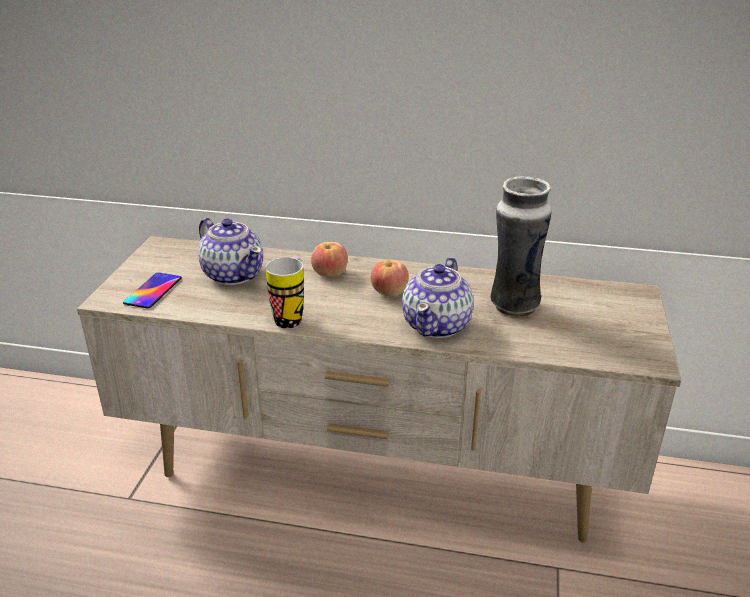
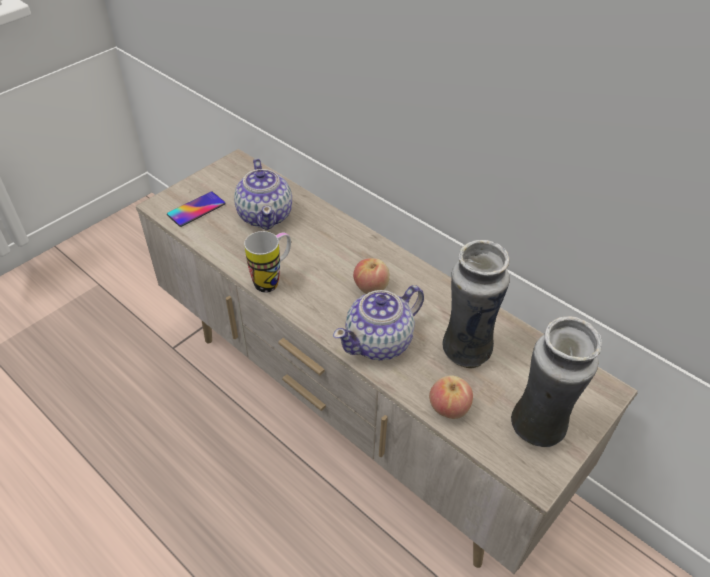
camera: 30 degrees right, 15 degrees up
(329, 273) = (340, 245): apple -> apple (448, 408)
(619, 333) = (537, 429): none -> vase

